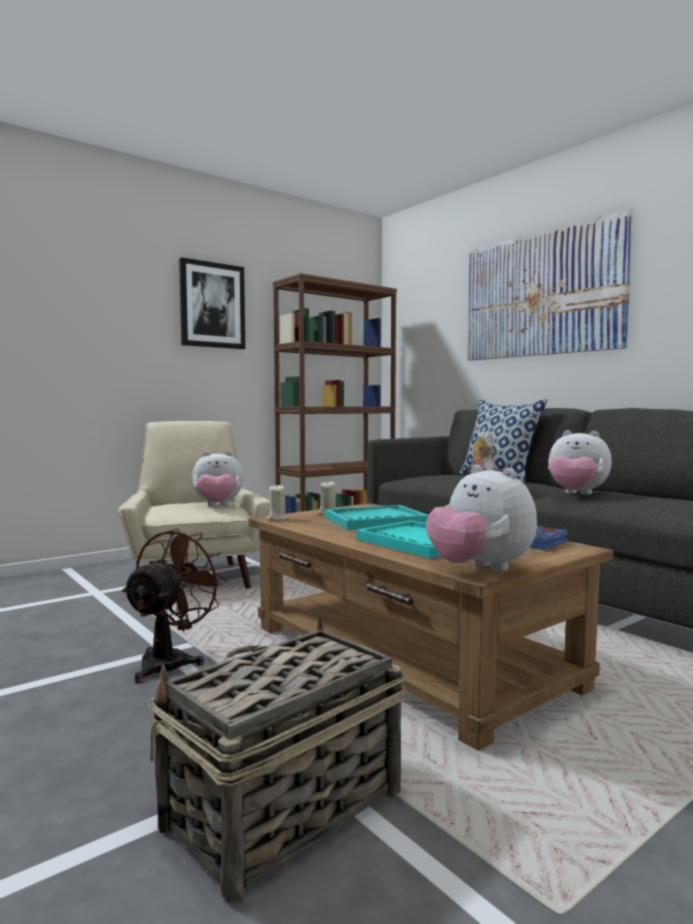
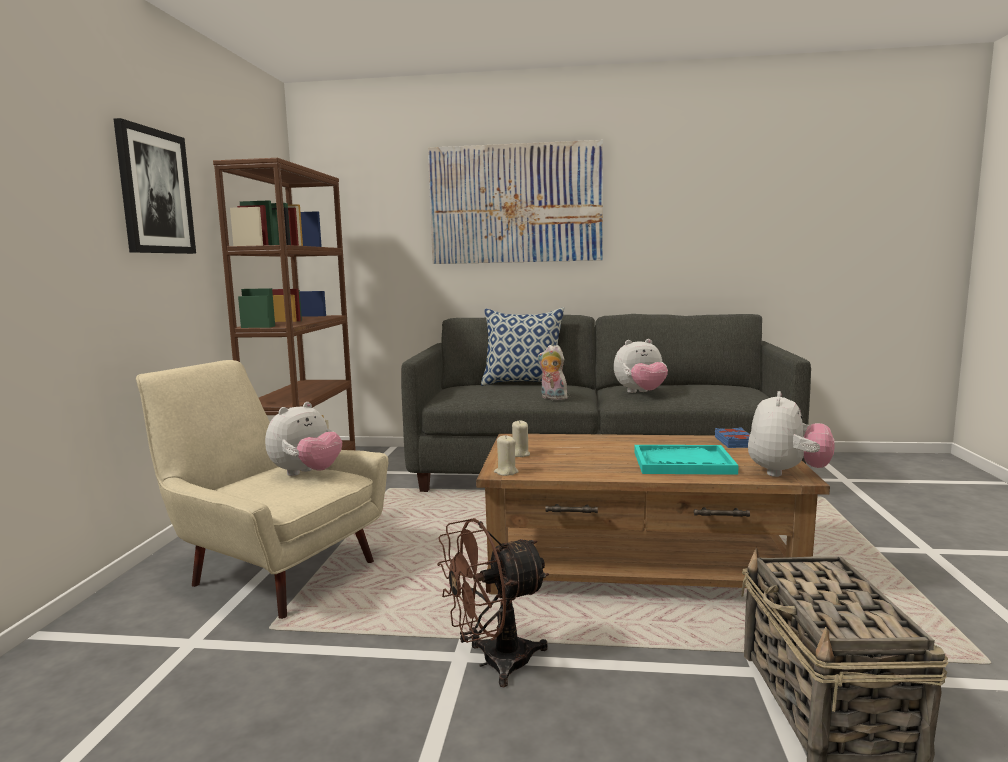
camera: 45 degrees left, 5 degrees up
(171, 661) = (494, 663): brown fan -> brown fan turned 90 degrees counterclockwise
(375, 520) = (580, 451): turquoise tray -> none
(480, 569) = (787, 473): plush toy -> plush toy turned 75 degrees counterclockwise

